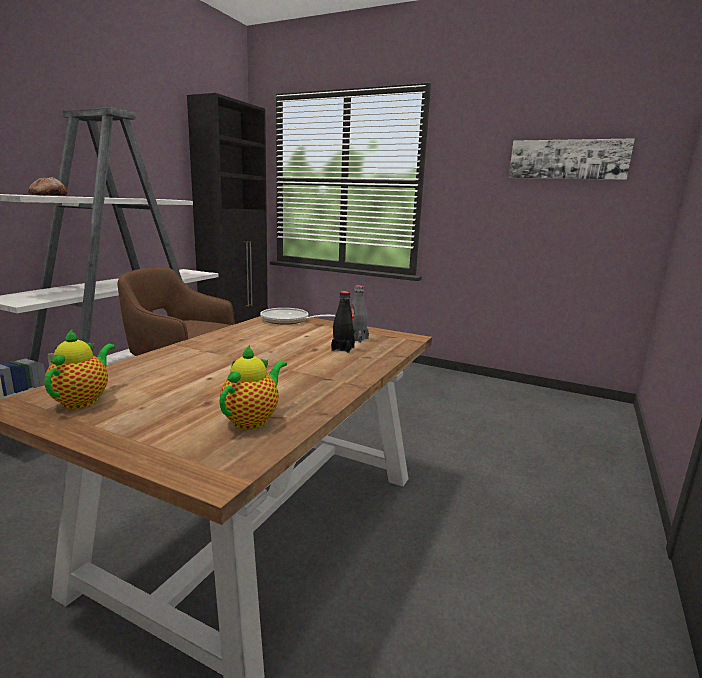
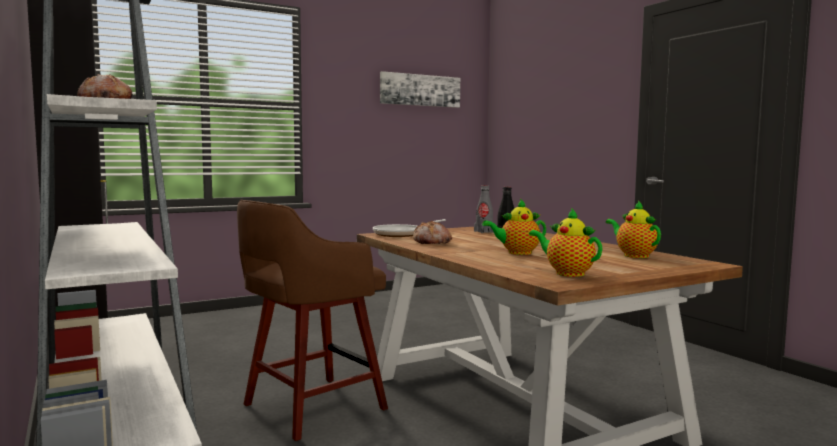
camera: 55 degrees left, 10 degrees down
(214, 367) = (517, 253): none -> teapot
(251, 334) = (432, 242): none -> bread

